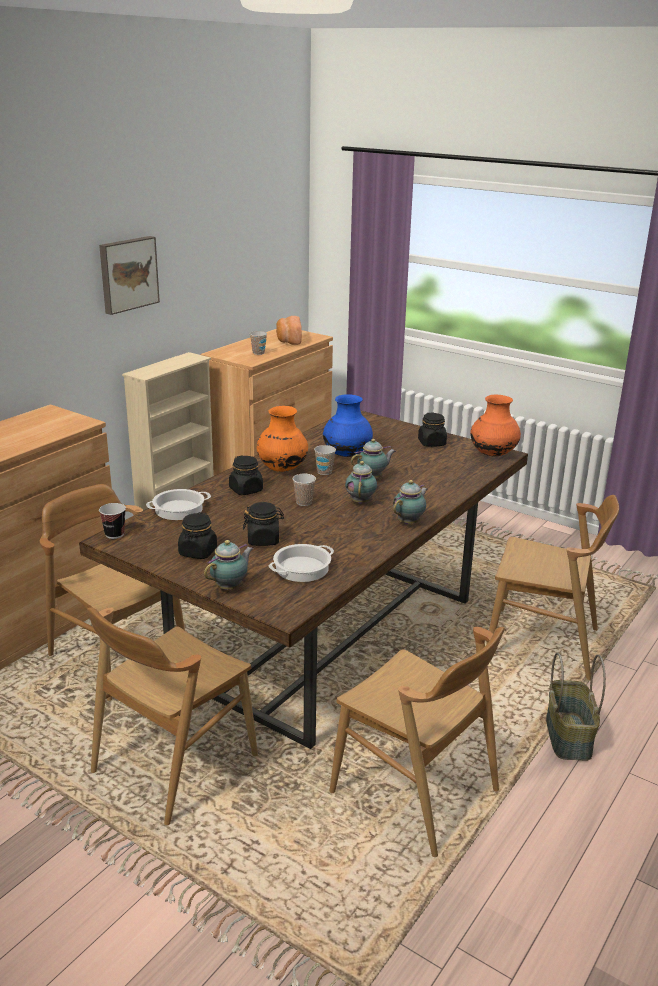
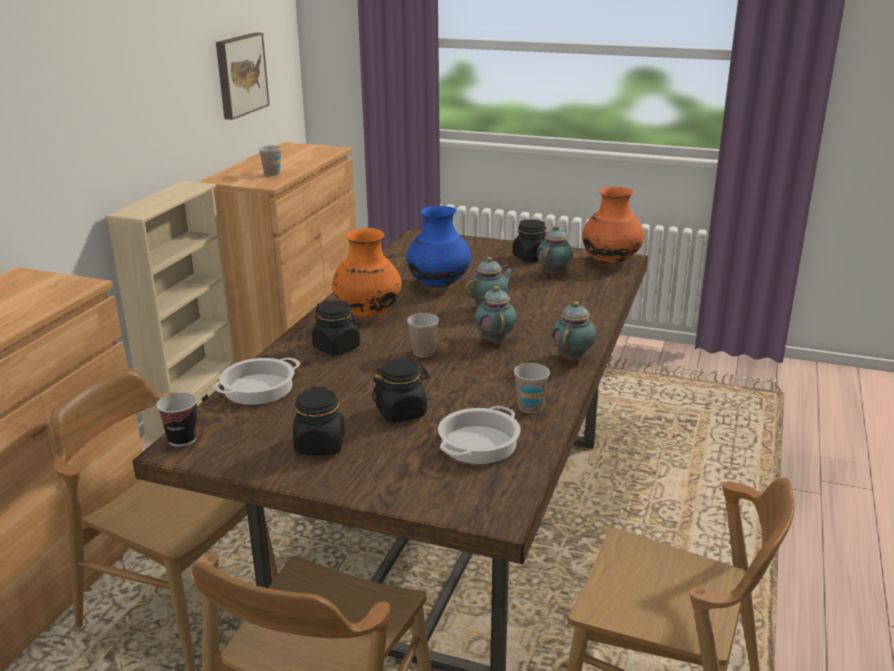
camera: 15 degrees left, 0 degrees up
(127, 274) = (97, 76): picture -> picture (239, 75)
(230, 587) = (396, 489): teapot -> teapot (555, 273)
(288, 340) = (300, 156): bread -> none
(324, 472) = (425, 310): cup -> cup (530, 407)
(542, 644) = (704, 482): brown chair -> none
(569, 737) = (798, 594): basket -> none

